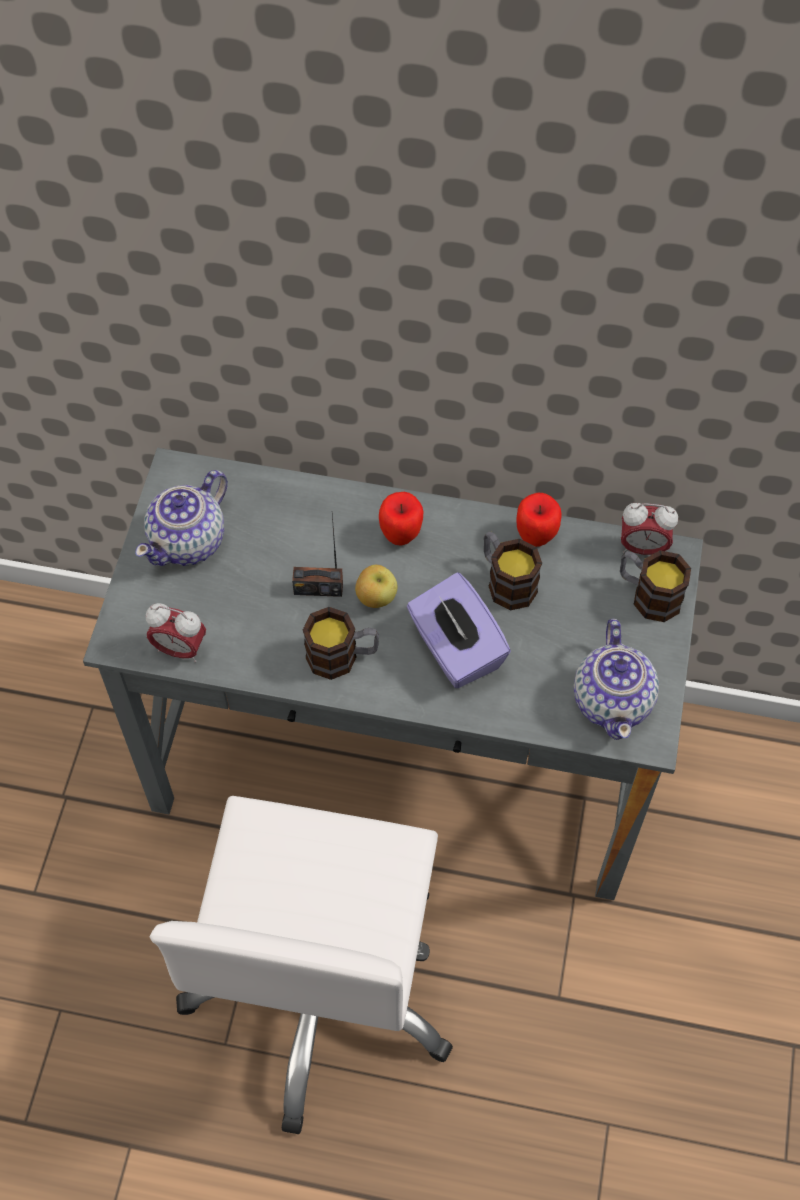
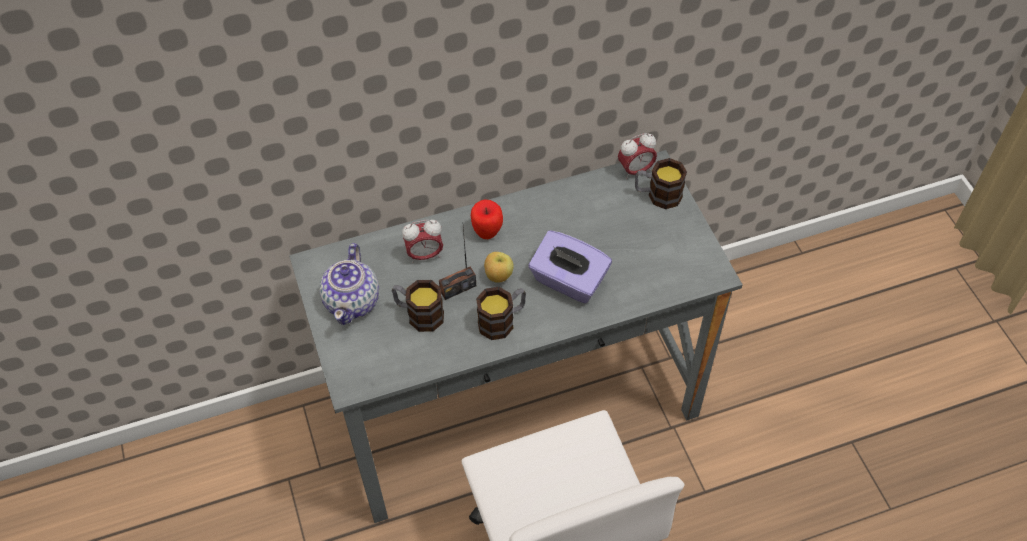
camera: 30 degrees left, 5 degrees down
(180, 649) = (395, 369): alarm clock -> alarm clock (424, 255)
(506, 581) = (570, 228): mug -> mug (419, 314)
(536, 537) = (569, 194): apple -> none
(613, 700) = (680, 263): teapot -> none

